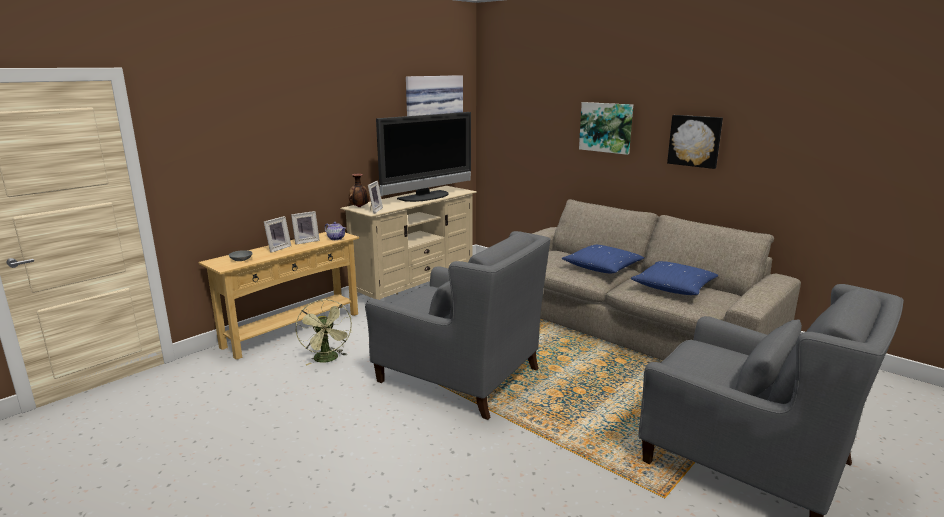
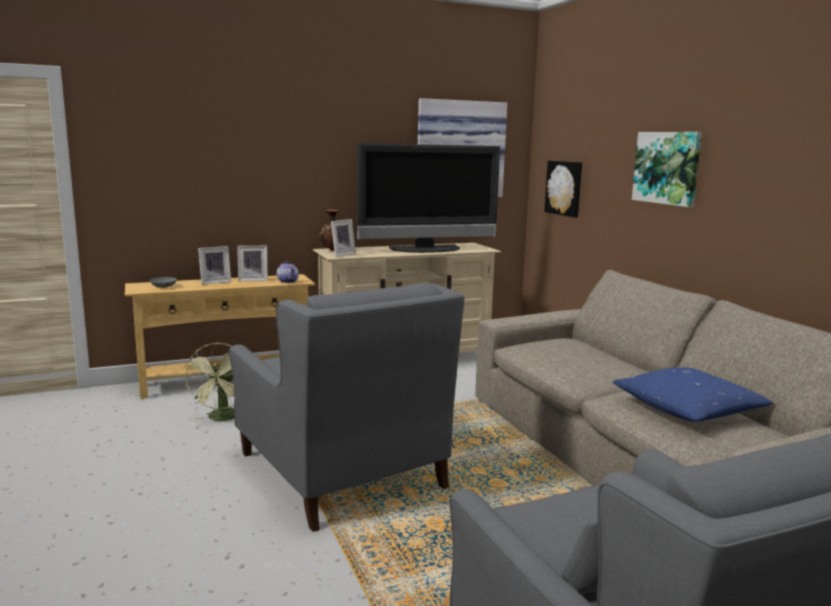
camera: 25 degrees right, 5 degrees down
(602, 268) = (609, 367): blue pillow -> none
(695, 141) = (783, 185): picture -> picture (564, 188)

